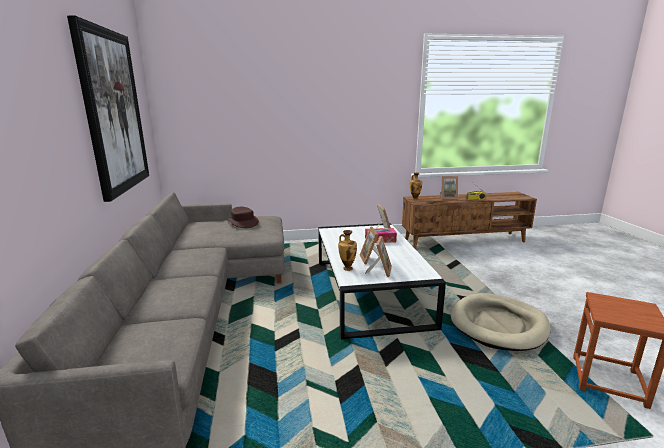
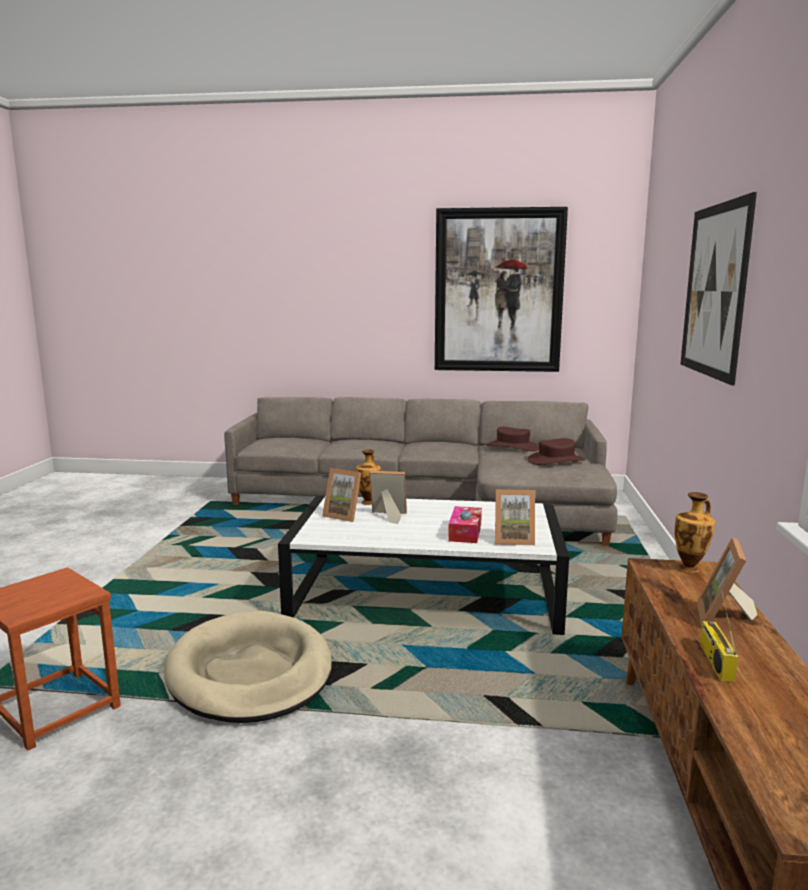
camera: 105 degrees right, 5 degrees down
(201, 233) = (512, 447): none -> brown hat
(315, 104) = (714, 290): none -> picture

